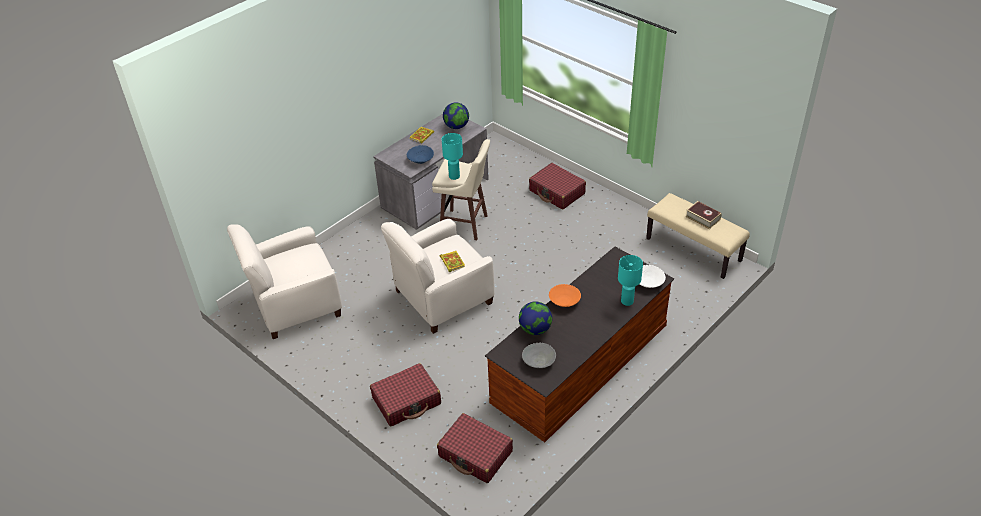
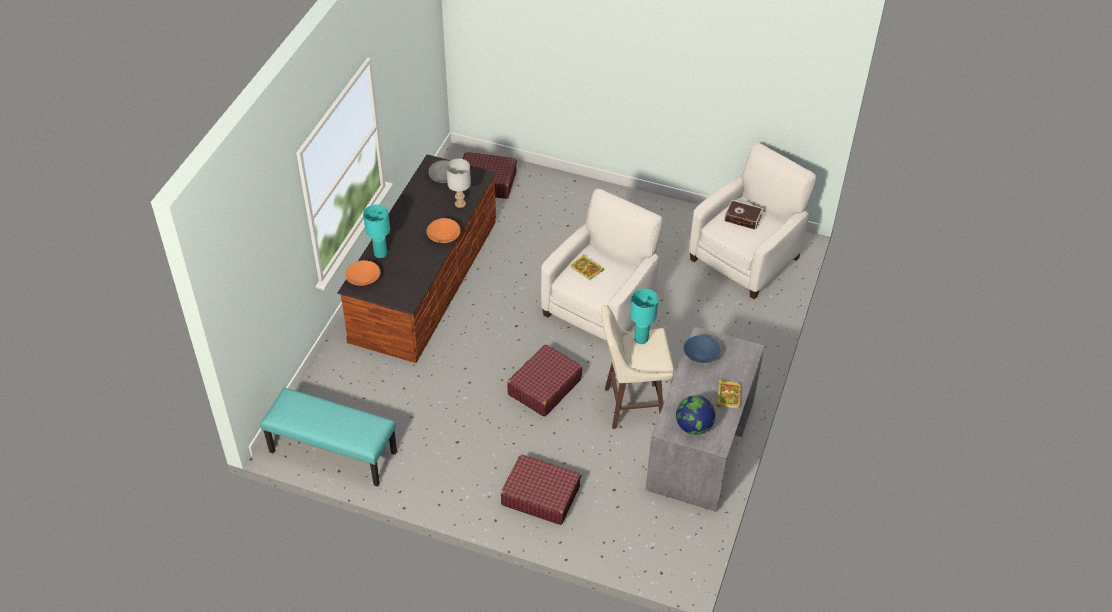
camera: 155 degrees right, 5 degrees up
(407, 401) = (570, 204): red suitcase -> red suitcase (544, 387)
(535, 329) = (460, 204): globe -> grey table lamp
(648, 282) = (363, 279): white bowl -> orange bowl
(694, 249) = (332, 452): beige bench -> turquoise bench
(703, 218) = (321, 419): book -> book (743, 218)

